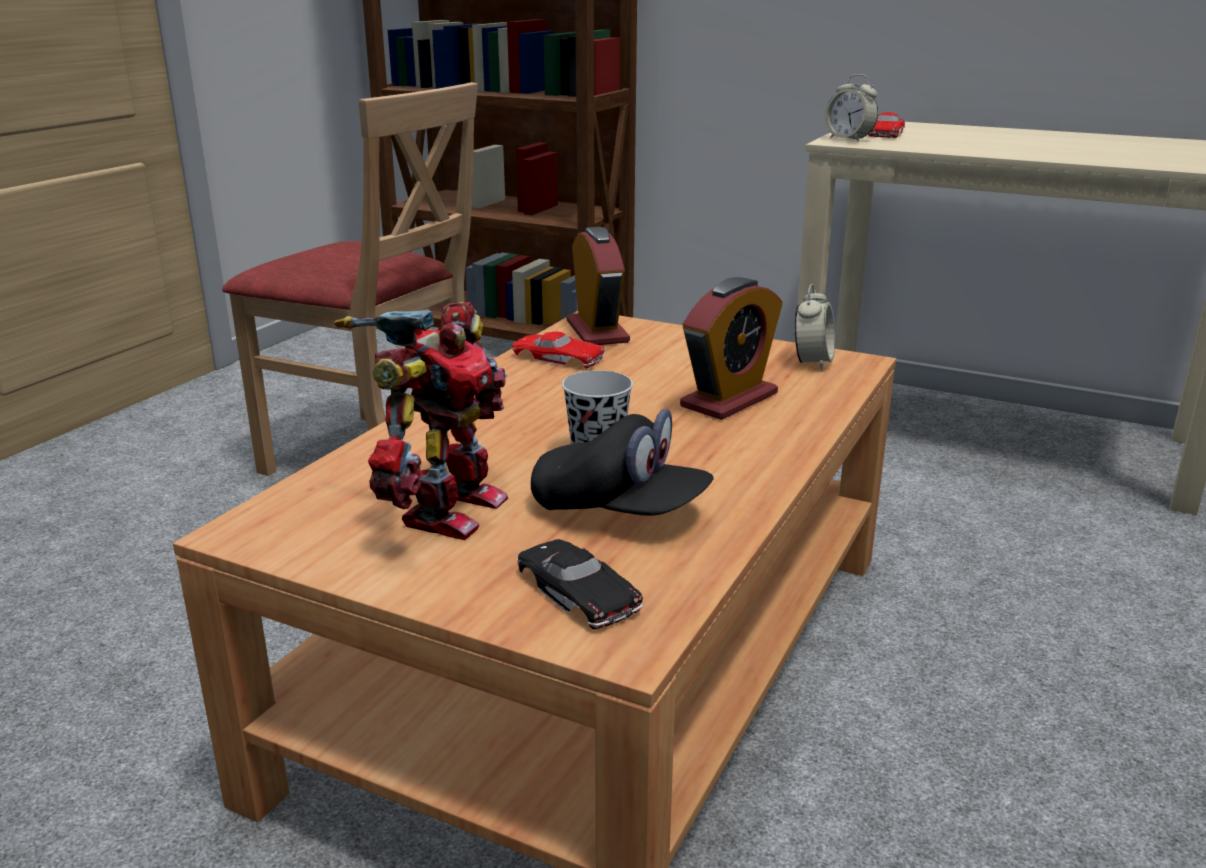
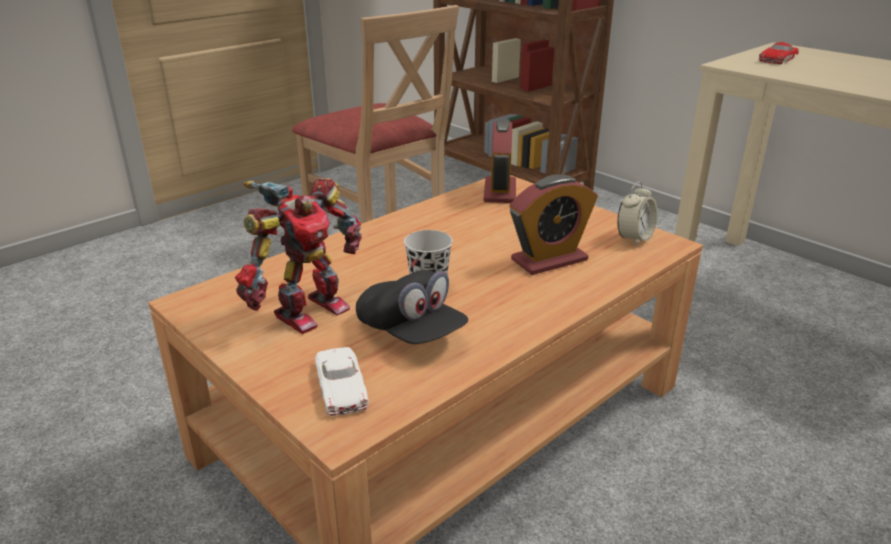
camera: 20 degrees right, 5 degrees up
(558, 358) = (459, 208): red toy car -> none
(578, 591) = (341, 386): black toy car -> white toy car
(849, 139) = (740, 63): alarm clock -> none

